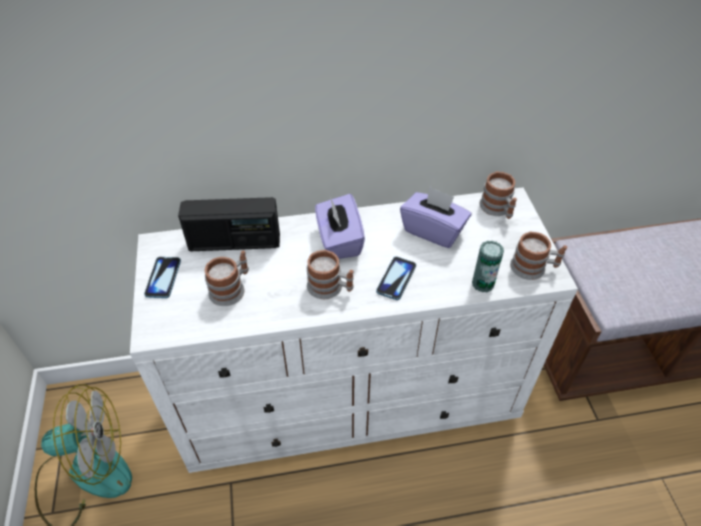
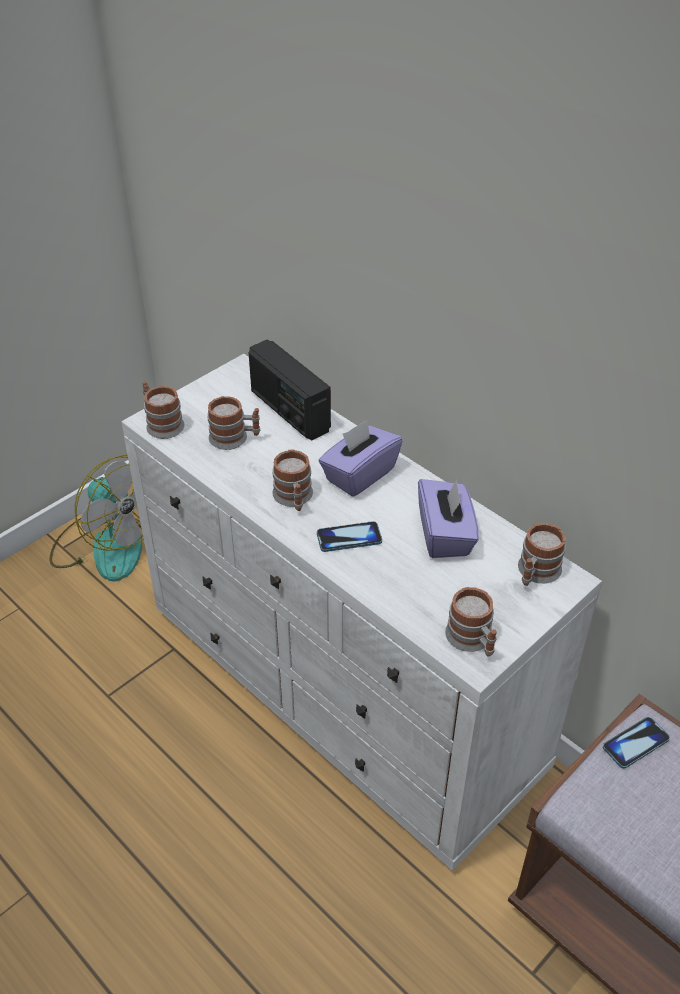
camera: 55 degrees right, 5 degrees down
(163, 278) = (209, 394): phone -> phone (635, 743)
(164, 326) = (161, 424): none -> mug
(483, 284) = (406, 606): can -> none

